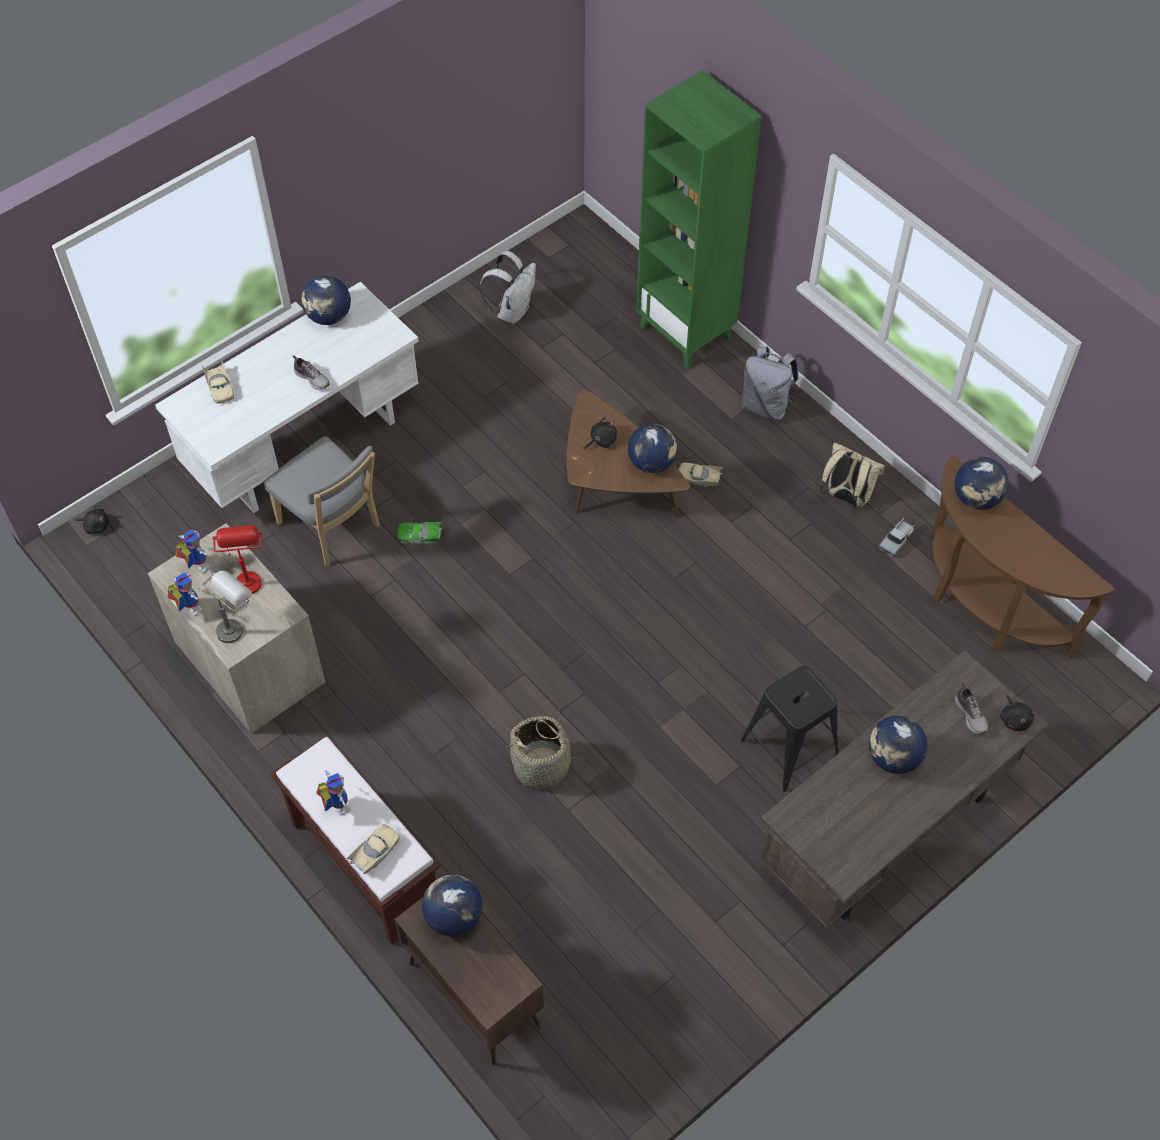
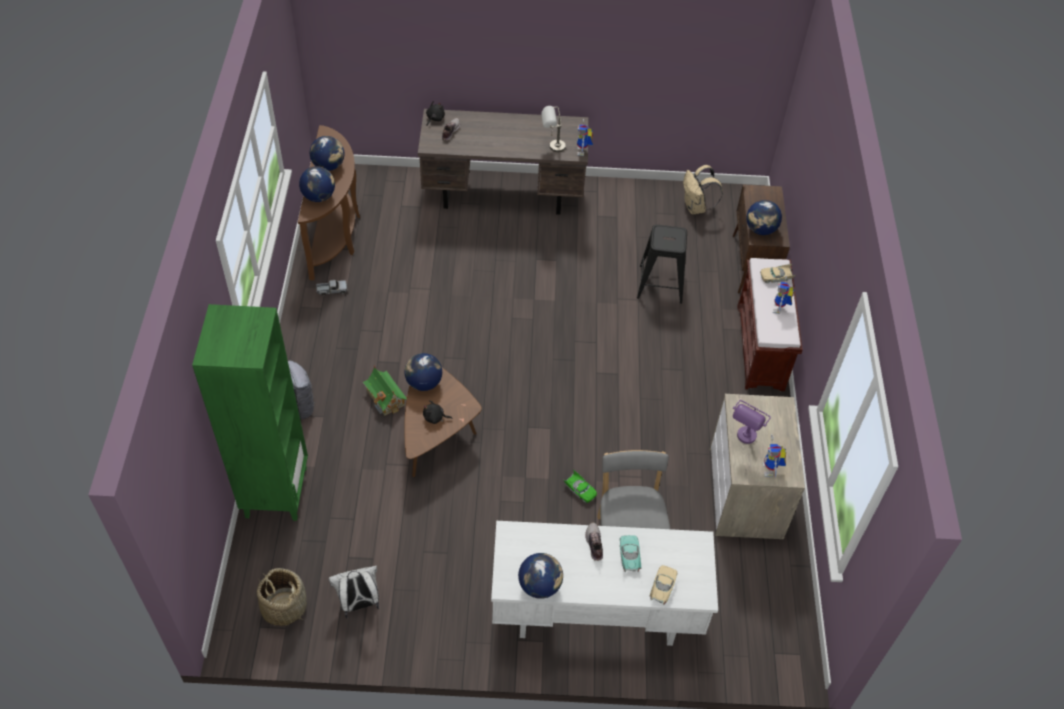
camera: 140 degrees left, 5 degrees down
(96, 526) = (784, 665): black plush toy -> none
(187, 607) = (793, 448): toy robot -> toy robot (583, 152)
(236, 625) = (772, 417): grey table lamp -> grey table lamp (551, 147)
(247, 576) = (743, 440): red table lamp -> purple table lamp
(271, 391) = (629, 556): none -> turquoise toy car
(542, 766) = (631, 325): basket -> basket (284, 607)
(699, 478) = (386, 398): beige toy car -> toy house
(789, 748) = (504, 249): black stool -> black stool (661, 284)
(845, 496) = (325, 328): beige backpack -> beige backpack (696, 207)
(893, 758) = (504, 141): globe -> globe (329, 166)

